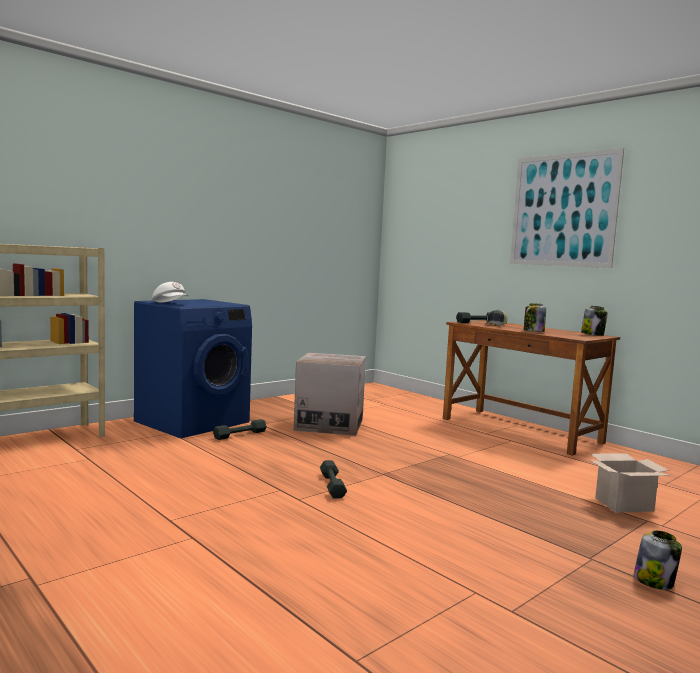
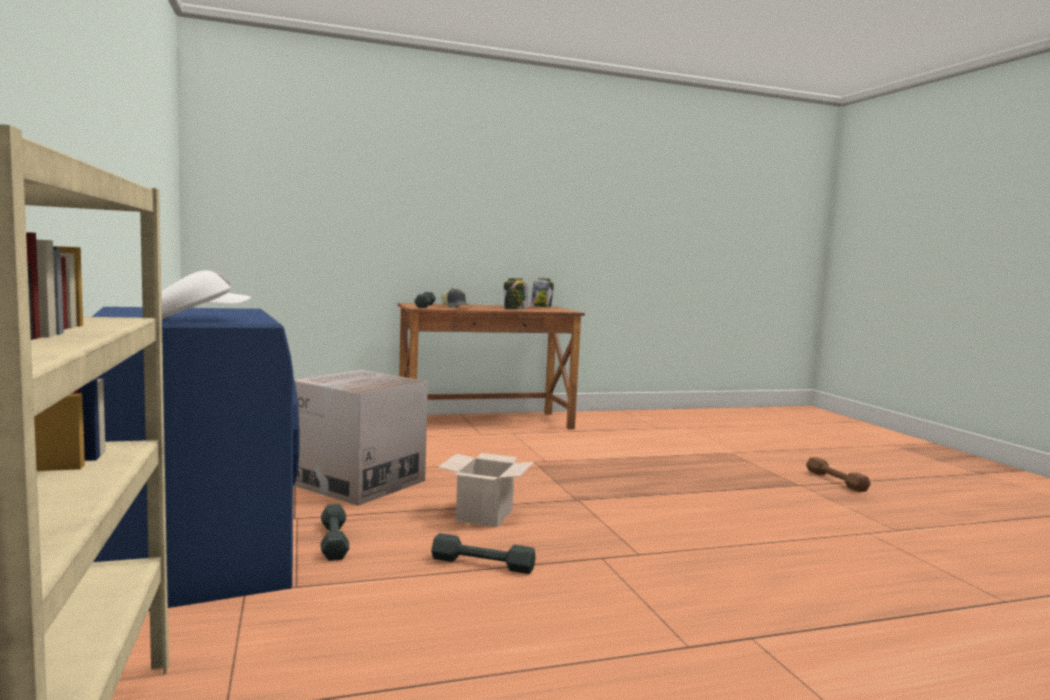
camera: 65 degrees left, 0 degrees up
(332, 485) = (601, 529): grey dumbbell -> grey dumbbell (483, 563)
(563, 210) = (488, 174): picture -> none
(624, 504) = (695, 448): cardboard box -> cardboard box (484, 514)
(654, 581) = (835, 481): jar -> brown dumbbell

